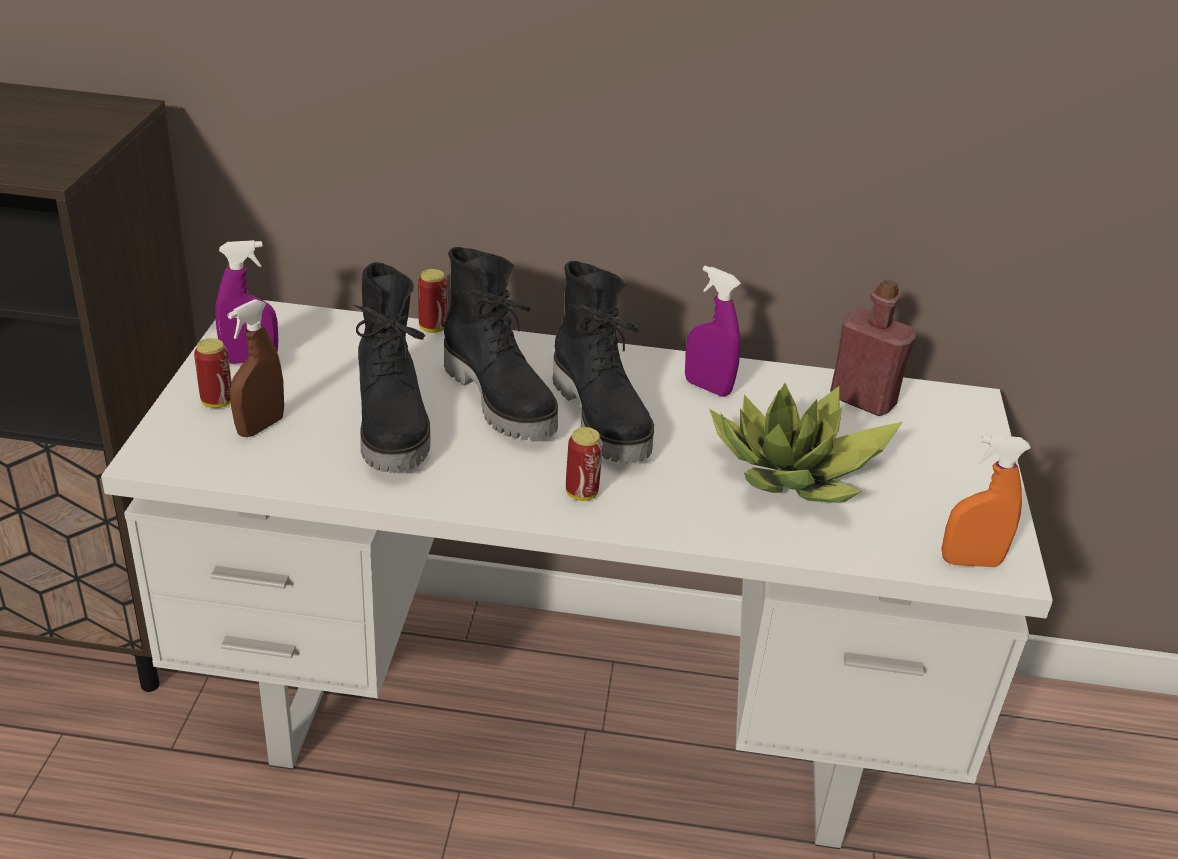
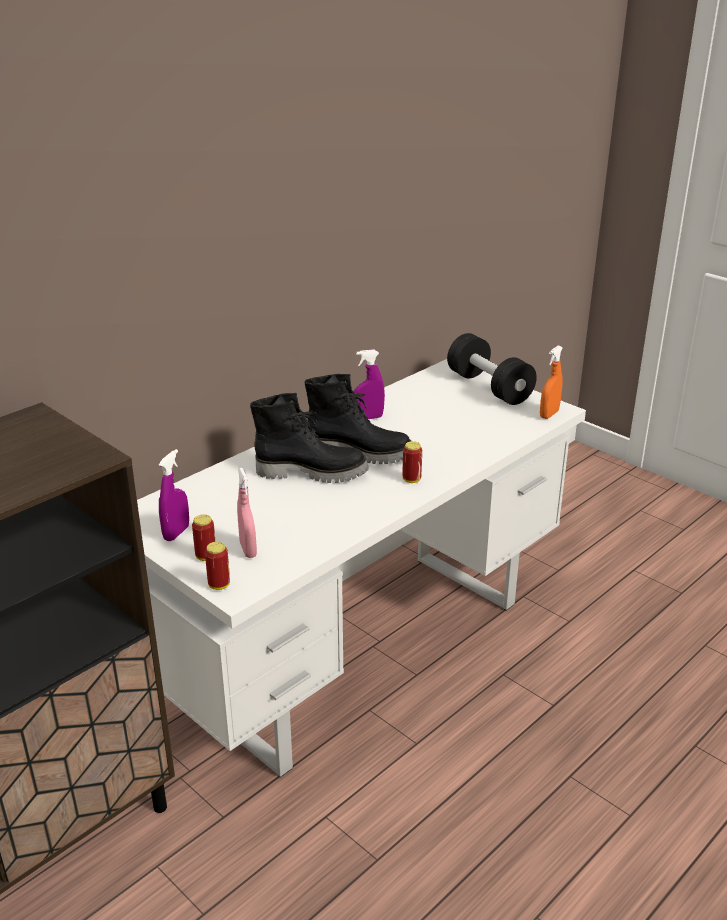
camera: 50 degrees left, 5 degrees down
(260, 426) = (248, 550): brown spray bottle -> pink spray bottle
(393, 425) = (296, 510): black boot -> none
(433, 328) = (220, 468): can -> can (219, 585)
(795, 473) = (455, 425): potted plant -> none
(862, 400) = (422, 388): red bottle -> none
(964, 463) = (489, 387): none -> black dumbbell

